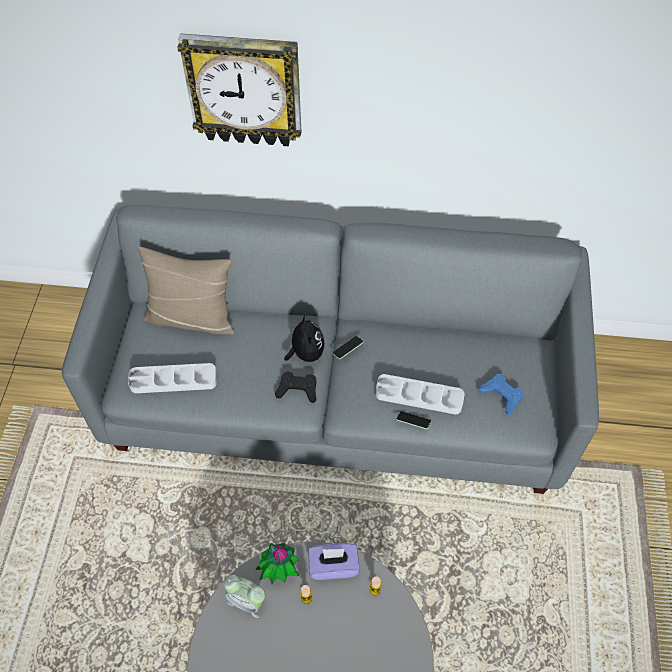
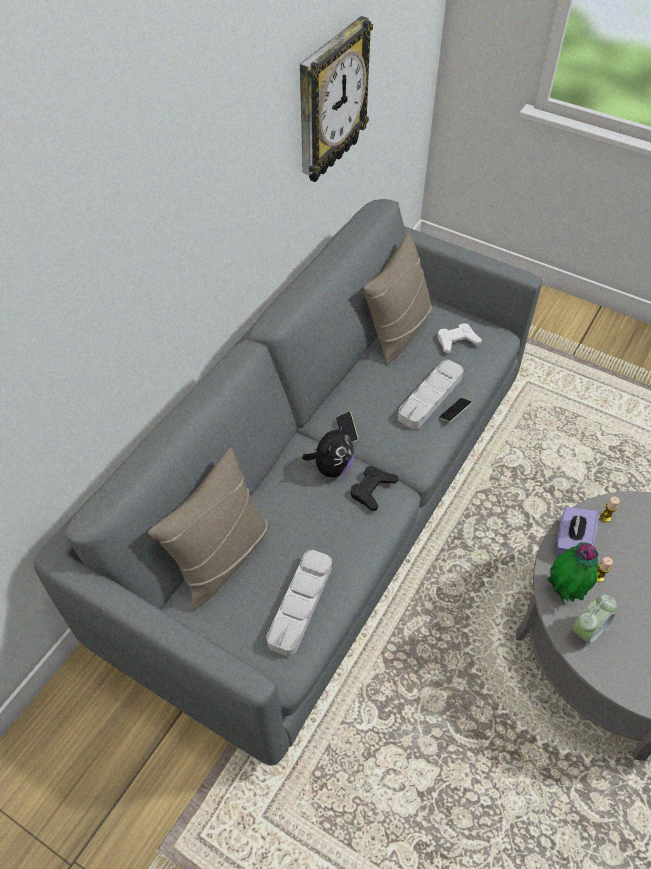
camera: 65 degrees left, 5 degrees down
(244, 90) = (107, 268): wall clock -> wall clock (330, 102)
(306, 353) = (331, 467): plush toy -> plush toy turned 105 degrees clockwise
(484, 344) = (397, 331): none -> beige pillow
(501, 395) = (457, 341): blue game controller -> white game controller

